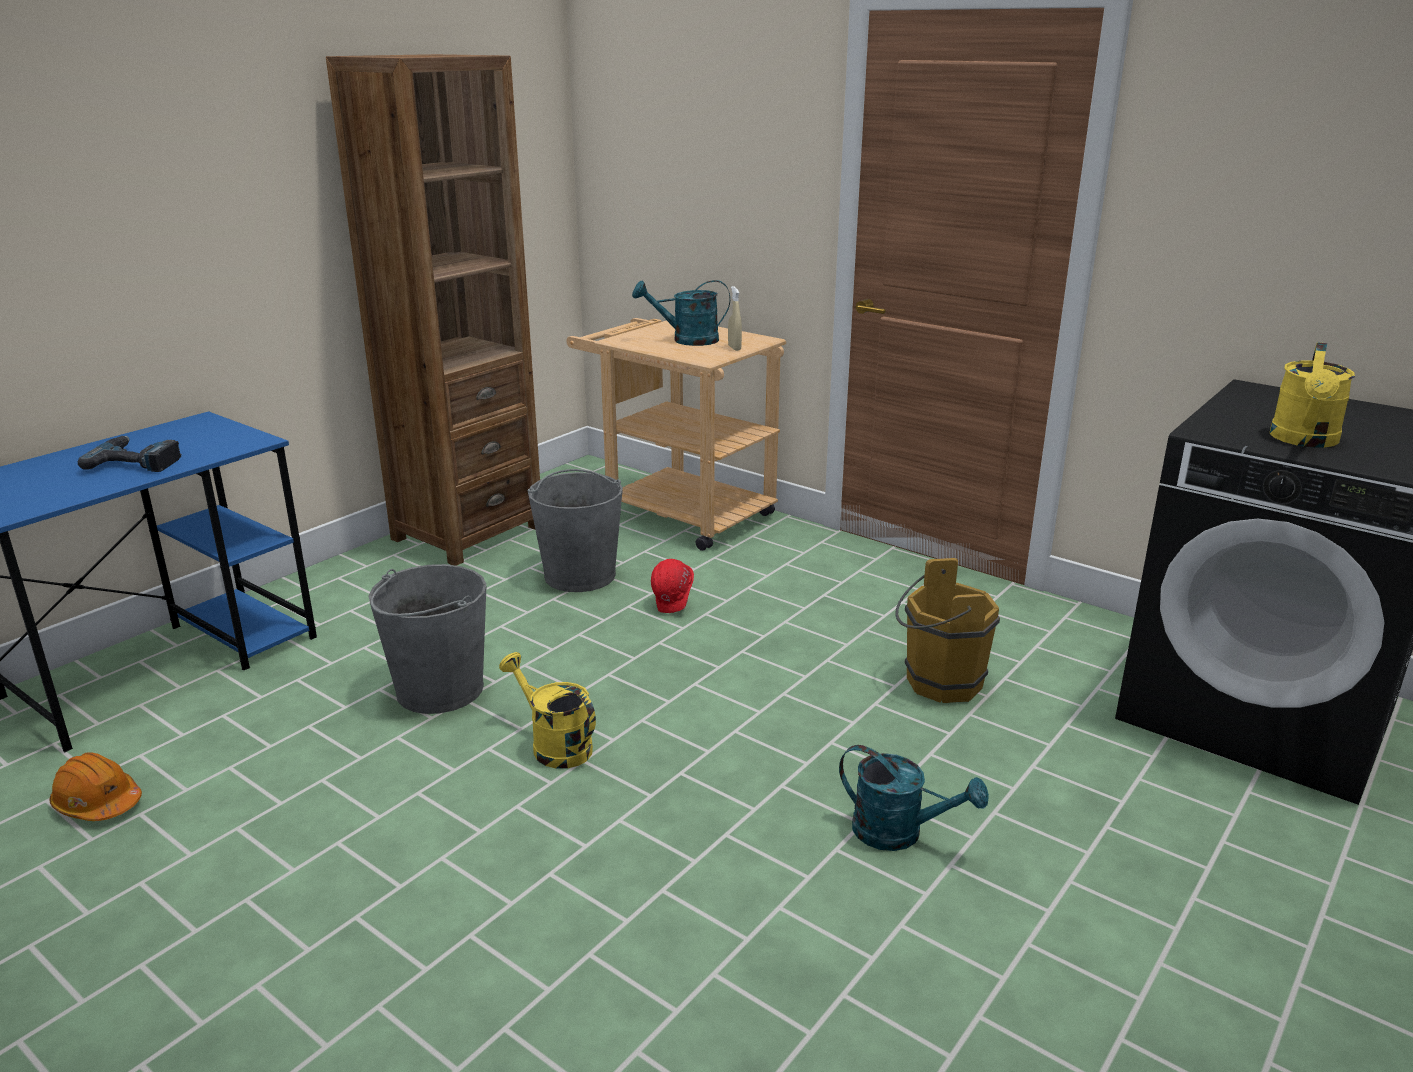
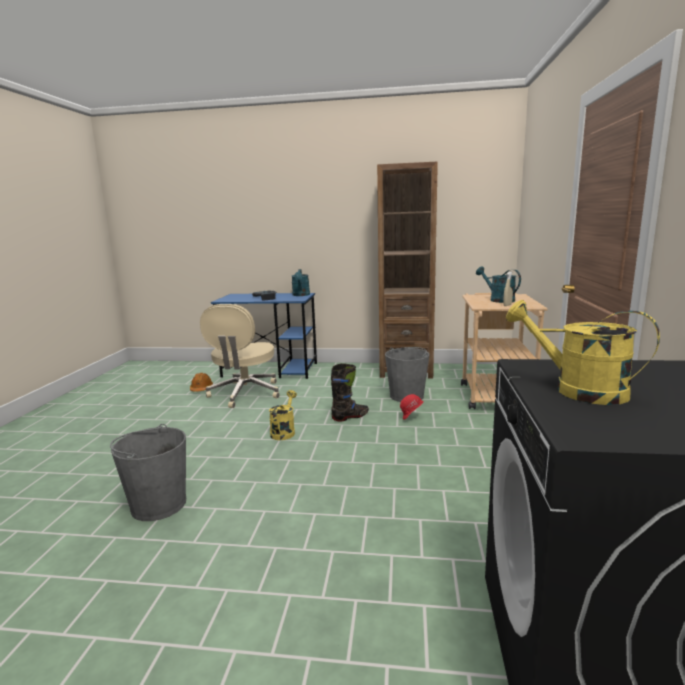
camera: 60 degrees right, 10 degrees down
(263, 742) = (245, 394): none -> beige office chair
(439, 689) = (298, 403): grey bucket -> grey bucket (158, 504)
(588, 655) = (350, 417): none -> black boot
(899, 833) = (289, 525): turquoise watering can -> turquoise watering can (301, 295)
(937, 683) = (438, 501): brown bucket -> none
(1304, 441) = (577, 390): yellow watering can -> yellow watering can turned 45 degrees clockwise

